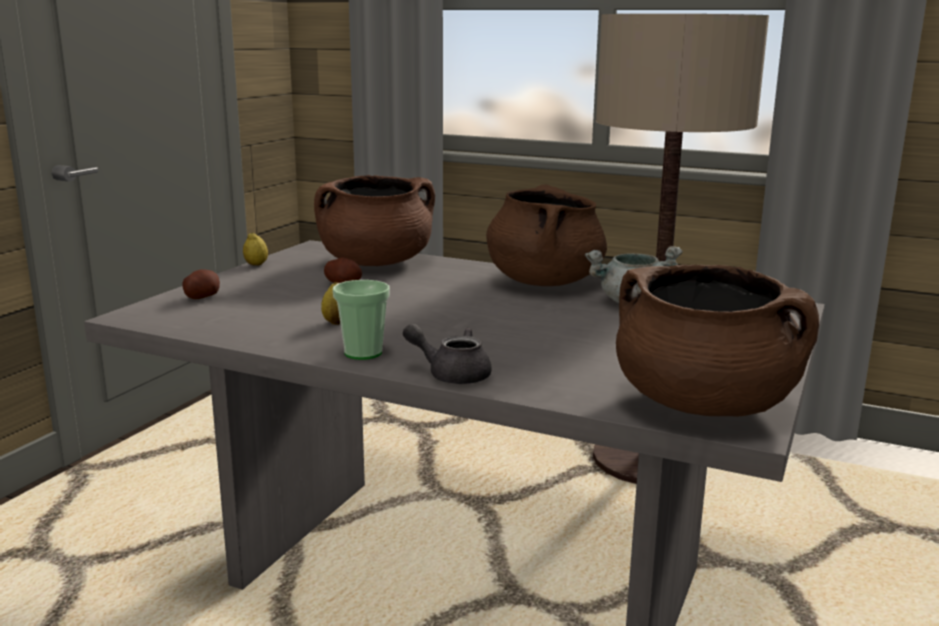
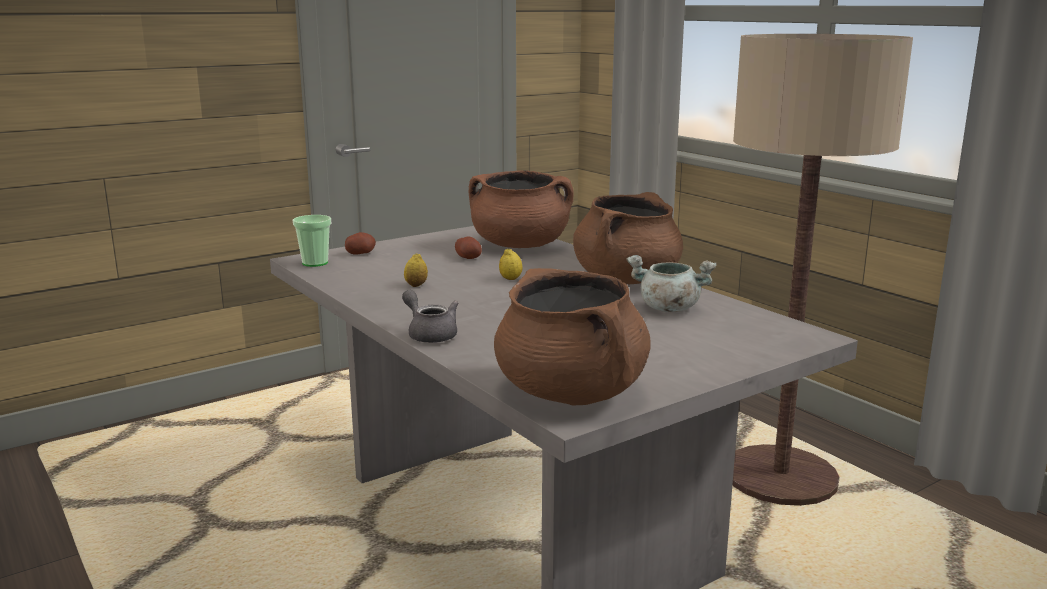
camera: 30 degrees right, 0 degrees up
(256, 264) = (432, 235): lemon -> lemon (510, 279)
(363, 353) = (397, 309): cup -> cup (315, 263)

